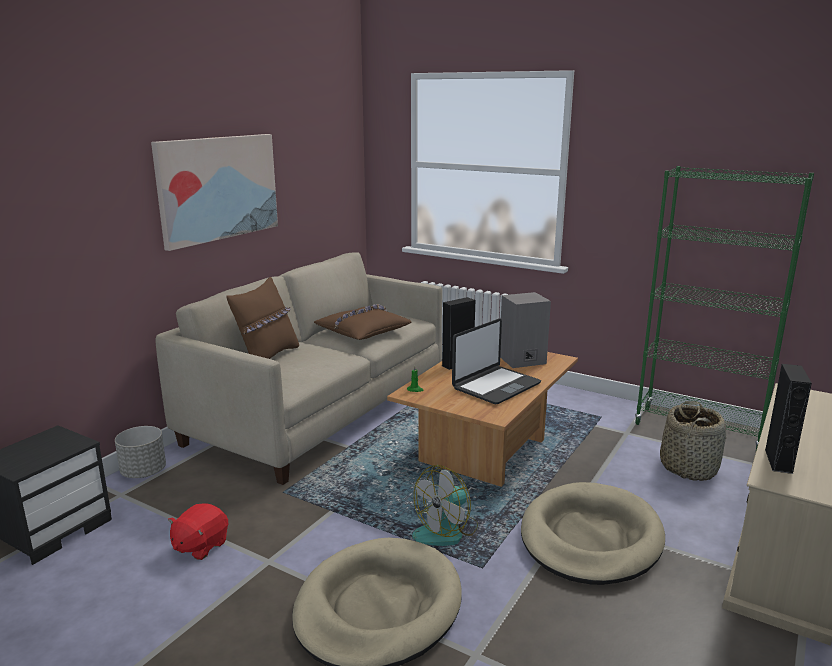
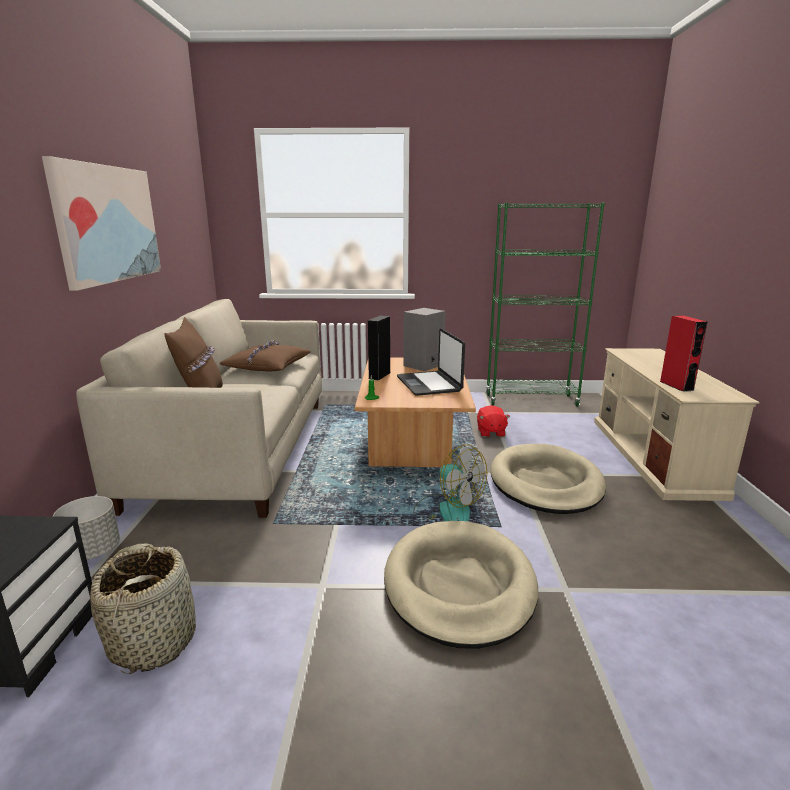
camera: 30 degrees left, 0 degrees up
(200, 546) = (236, 597): red plush toy -> red plush toy (490, 432)
(446, 531) = (446, 510): fan -> fan turned 60 degrees counterclockwise
(495, 386) = (429, 384): laptop -> laptop turned 150 degrees clockwise
(689, 468) = (551, 424): basket -> basket (154, 640)
(778, 461) = (676, 386): black speaker -> red speaker

